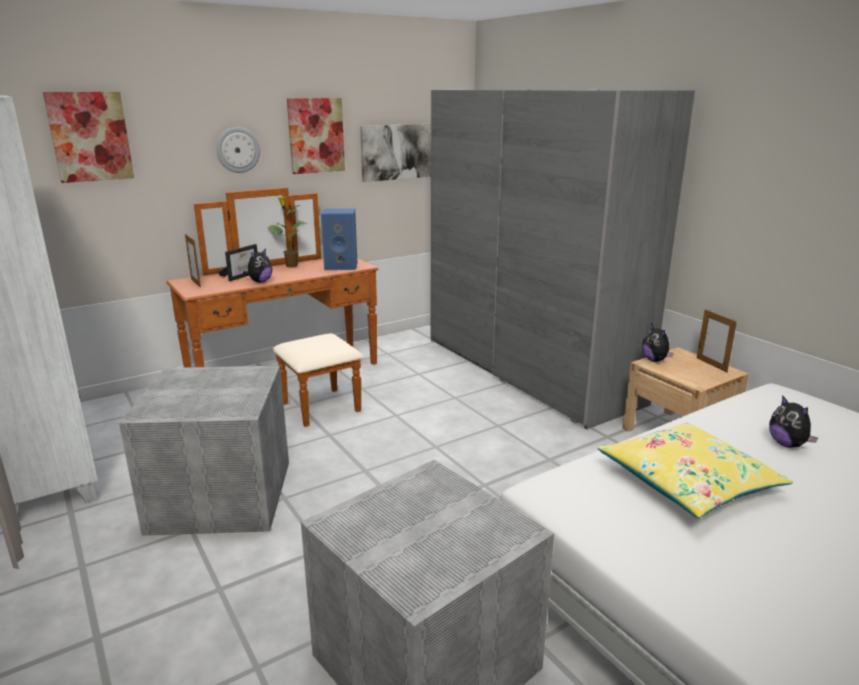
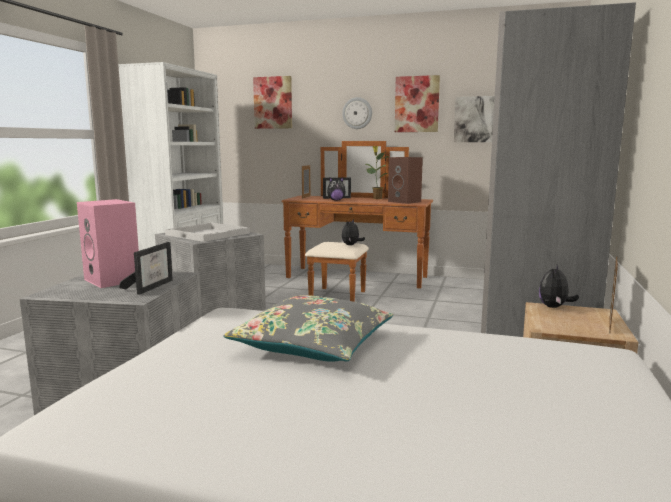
camera: 50 degrees right, 10 degrees down
(208, 391) = (209, 234): none -> white tray
(342, 266) = (405, 201): blue speaker -> brown speaker
(399, 524) = (114, 280): none -> pink speaker
(469, 506) = (151, 286): none -> picture frame
(688, 482) = (314, 344): yellow pillow -> grey pillow
(787, 444) = (473, 369): plush toy -> plush toy (351, 245)

